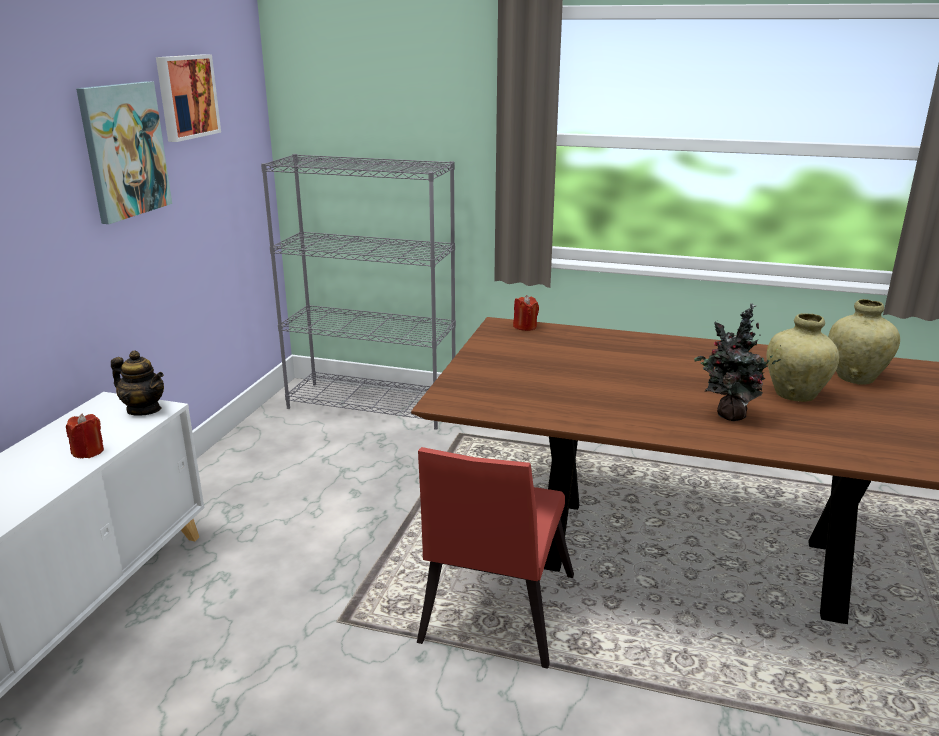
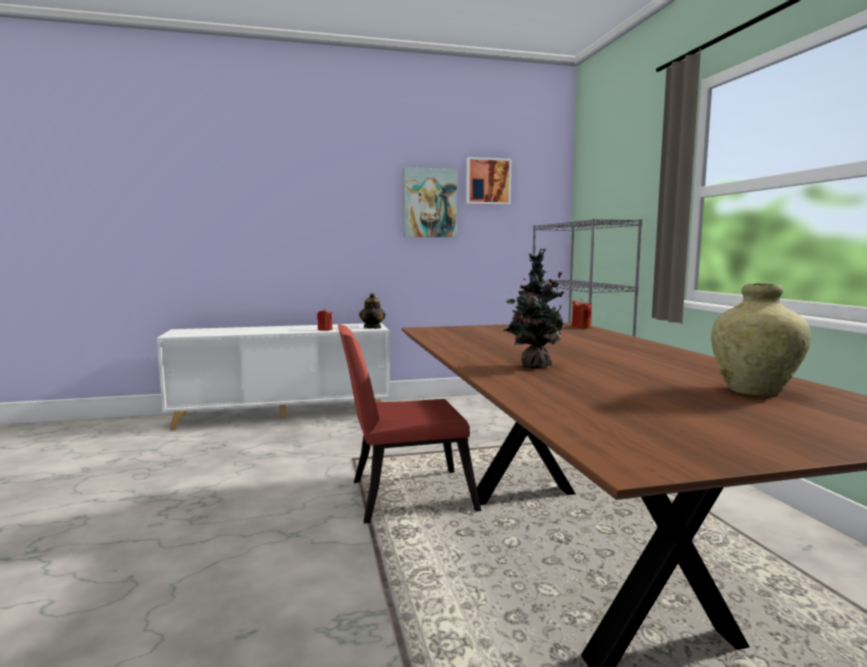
camera: 60 degrees right, 15 degrees down
(795, 395) = (634, 377): beige vase -> none

